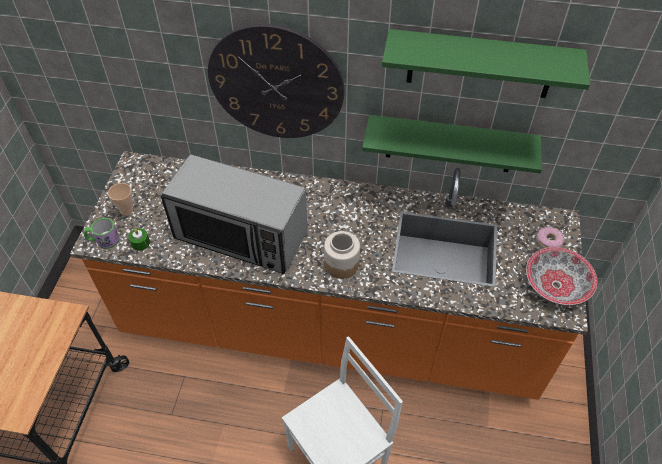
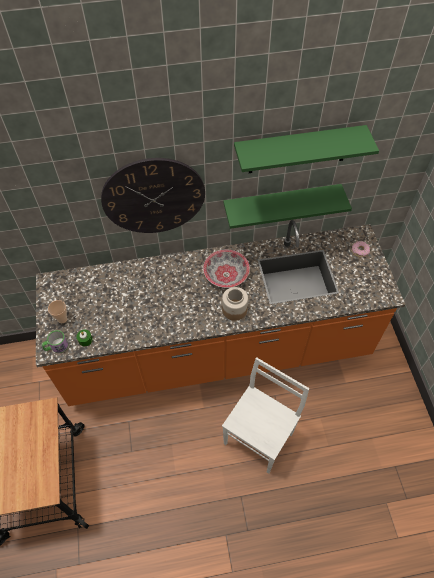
camera: 20 degrees left, 5 degrees up
(241, 236) = (156, 311): microwave -> none
(557, 285) = (376, 280): bowl -> bowl (226, 275)

